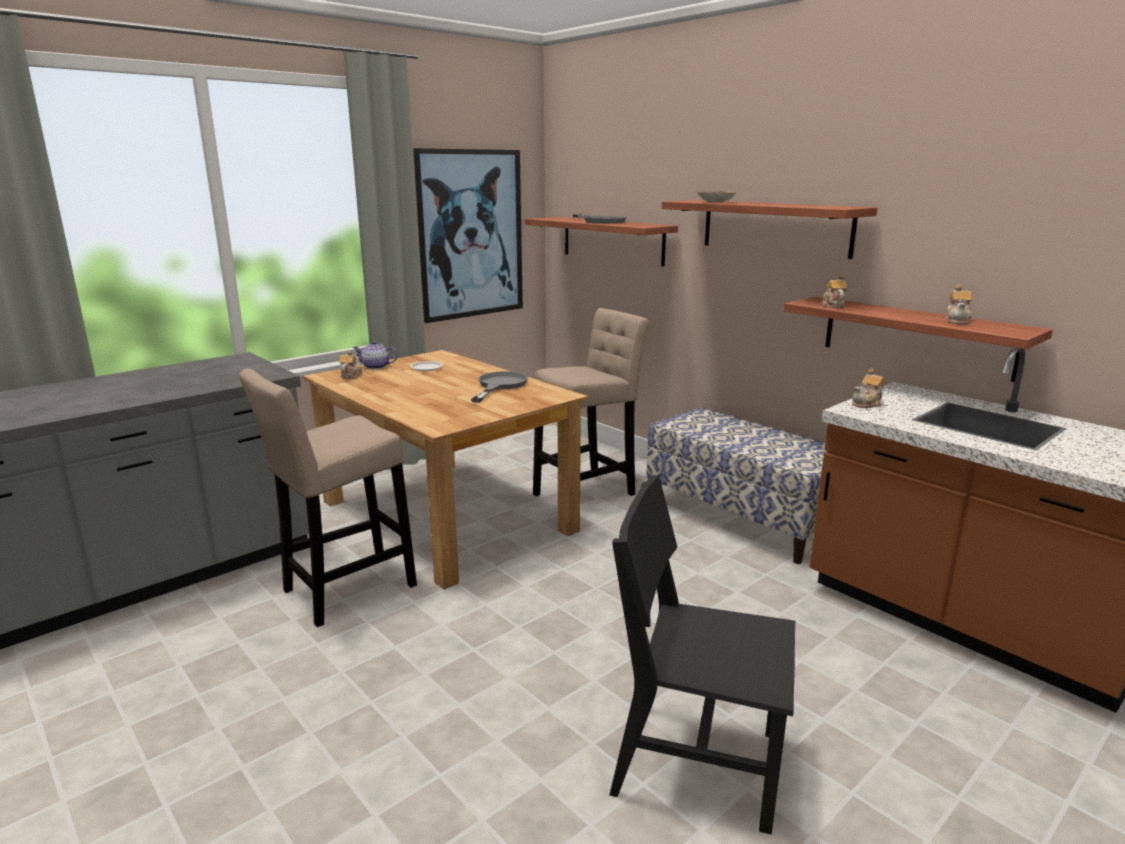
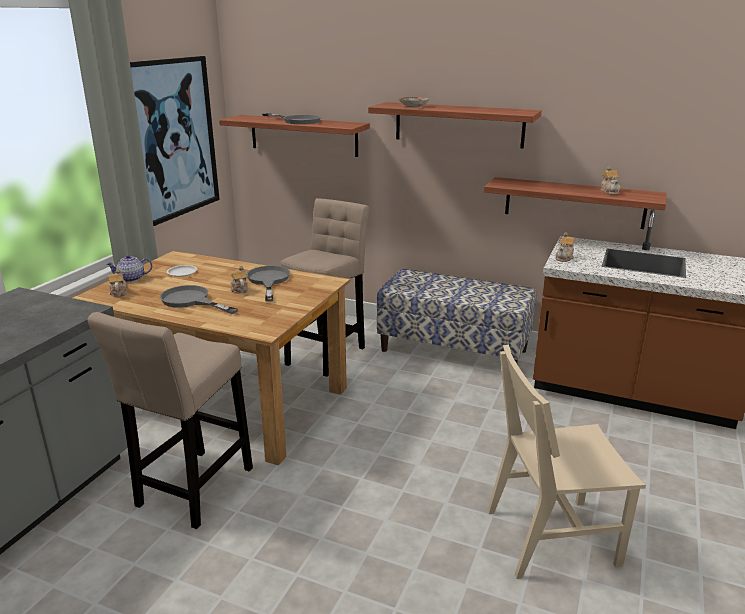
camera: 25 degrees left, 5 degrees up
(404, 391) = (191, 301): none -> grey frying pan
(696, 762) = (551, 537): black chair -> beige chair
(832, 305) = (519, 185): teapot -> teapot (239, 289)

